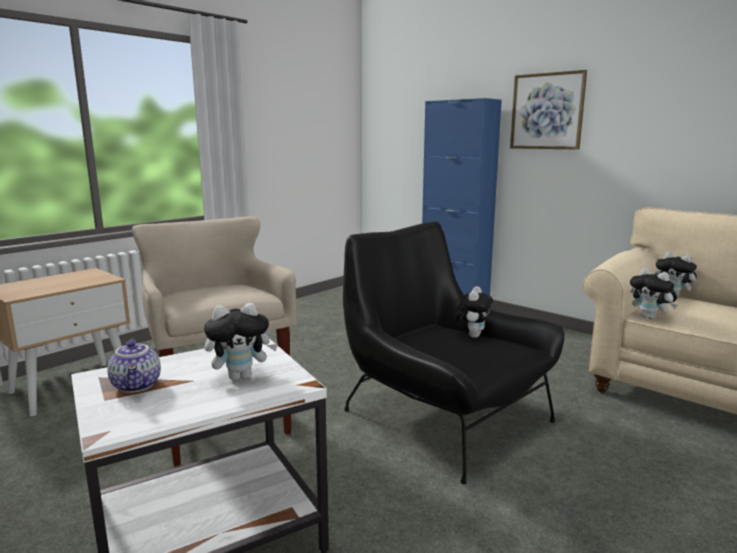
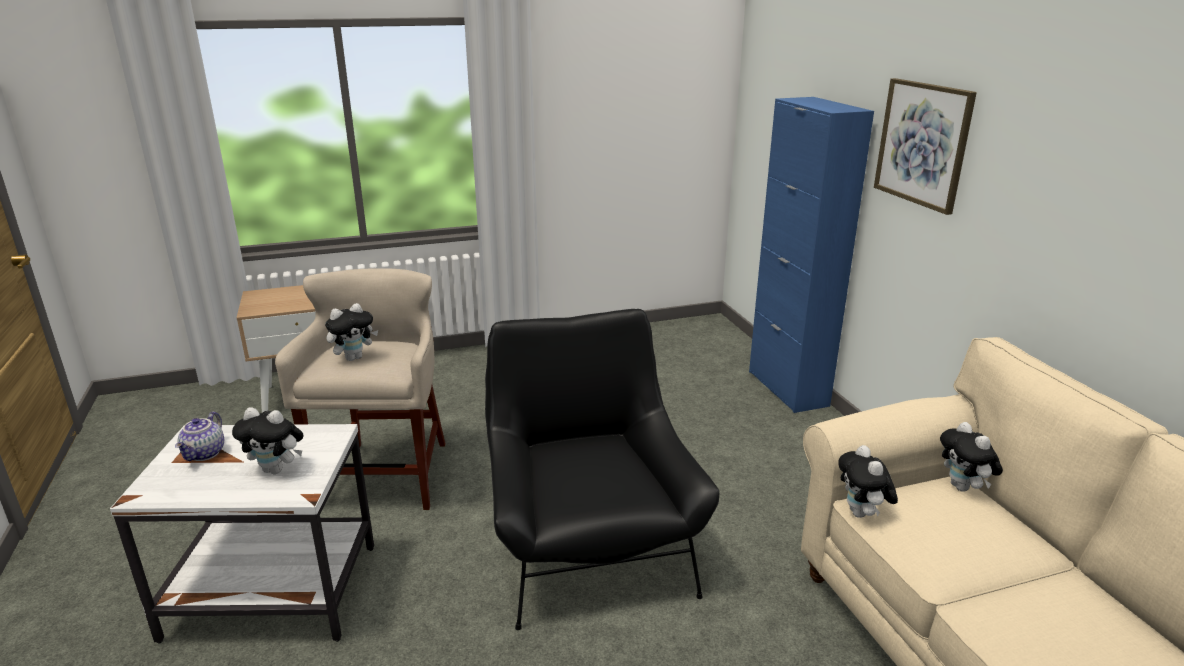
camera: 30 degrees right, 10 degrees up
(472, 335) = (631, 464): plush toy -> plush toy (354, 357)

